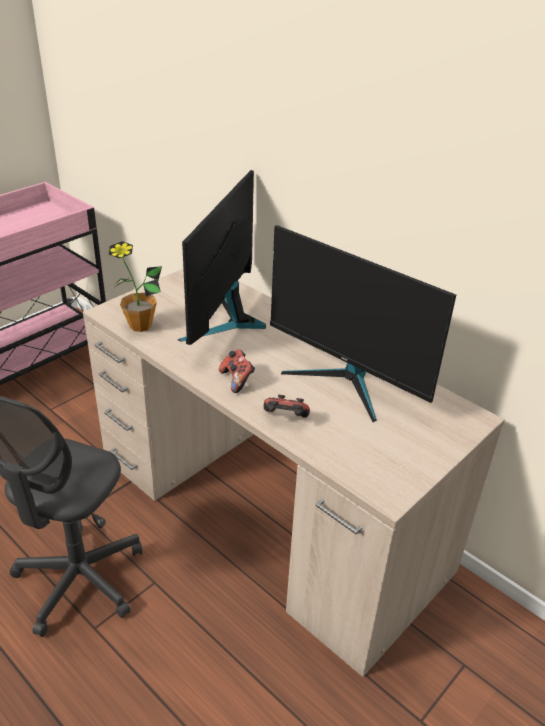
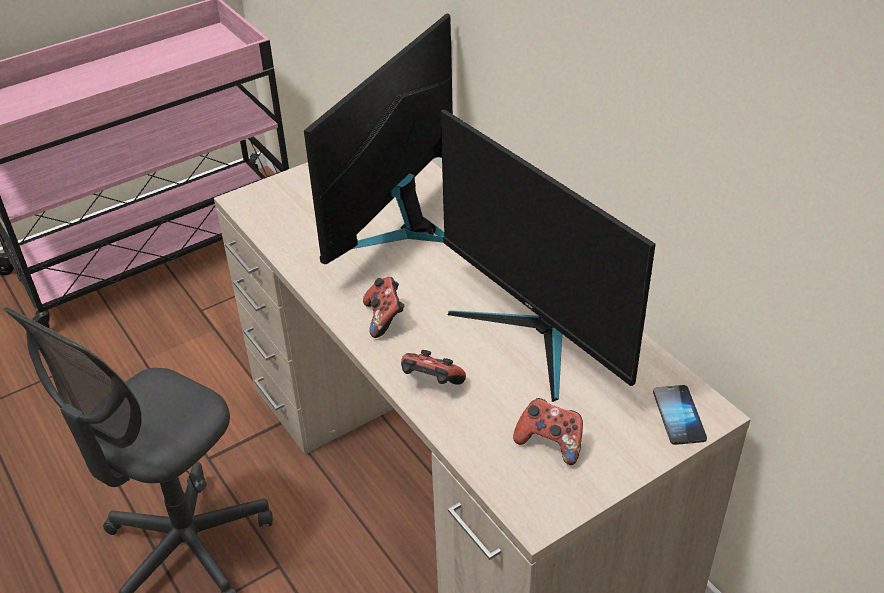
camera: 15 degrees right, 5 degrees up
(140, 326) = (281, 225): potted plant -> none
(381, 448) = (550, 443): none -> game controller
(459, 422) = (679, 416): none -> phone

